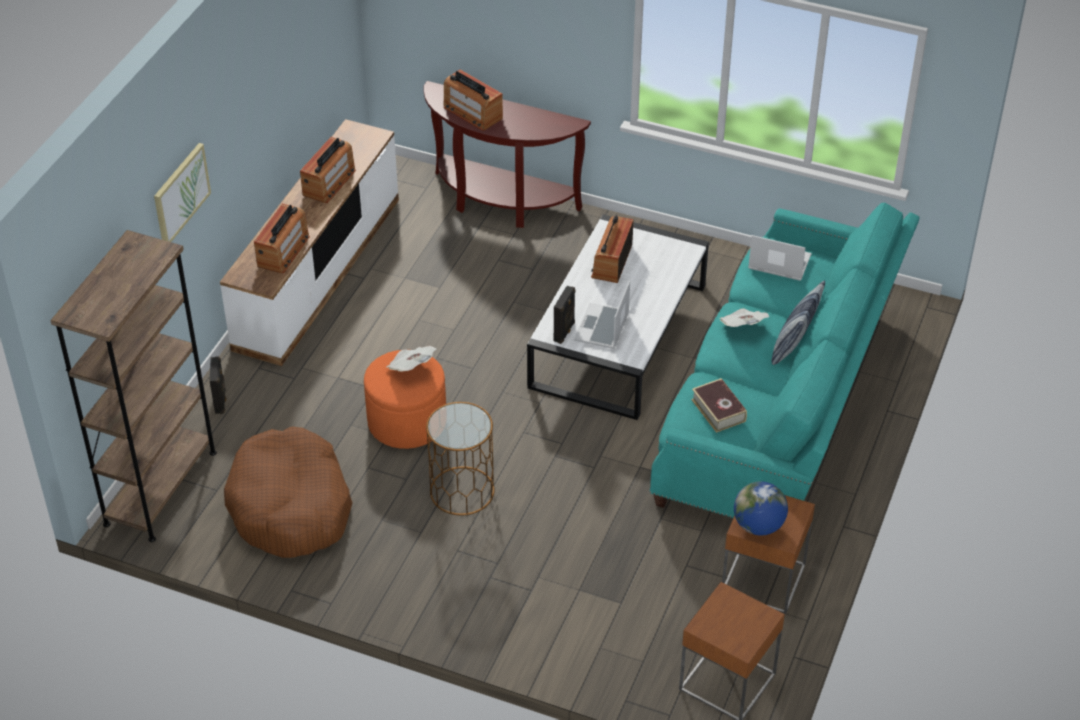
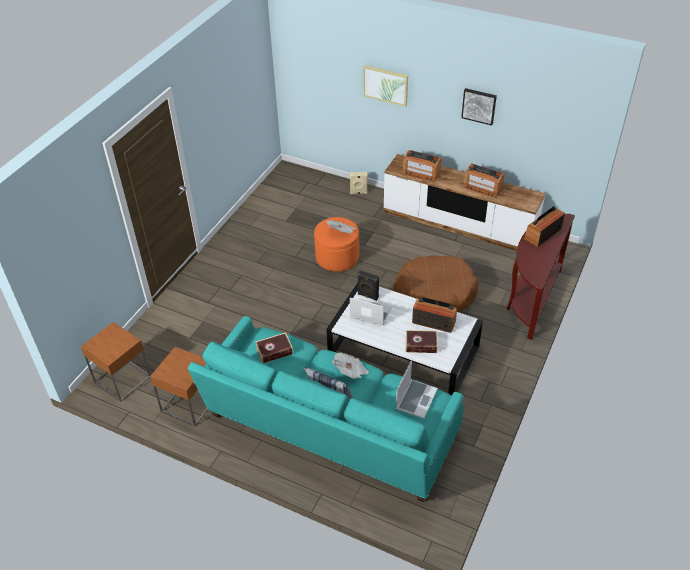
camera: 95 degrees right, 0 degrees up
(160, 488) = (302, 177): brown bookcase -> none
(221, 401) = (358, 193): black speaker -> beige speaker
(267, 87) = (479, 106): none -> picture
(291, 507) = (283, 218): brown dog bed -> brown dog bed (434, 294)
(462, 491) = (283, 278): brown side table -> none
(659, 274) = (421, 344): none -> book
(758, 525) = (176, 361): globe -> none

